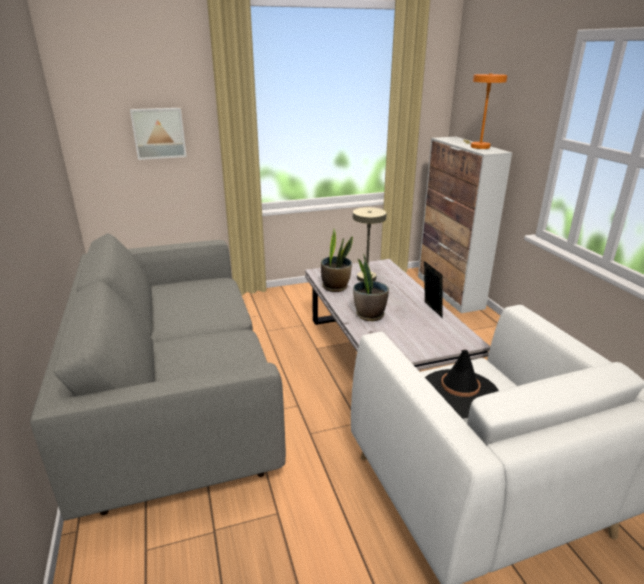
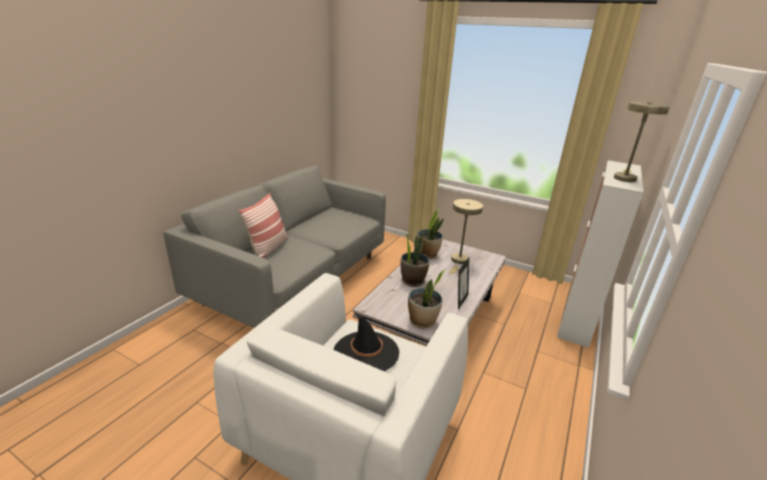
camera: 45 degrees right, 0 degrees up
(159, 133) = (385, 110): picture -> none
(172, 366) = (268, 248): none -> pillow
(439, 341) = (422, 321): none -> potted plant
(477, 146) = (624, 178): orange table lamp -> beige table lamp

